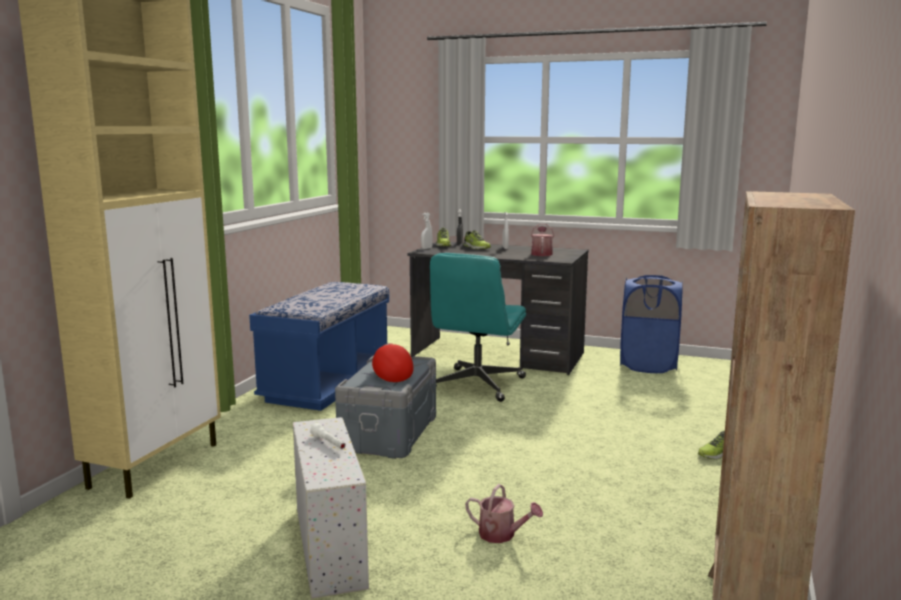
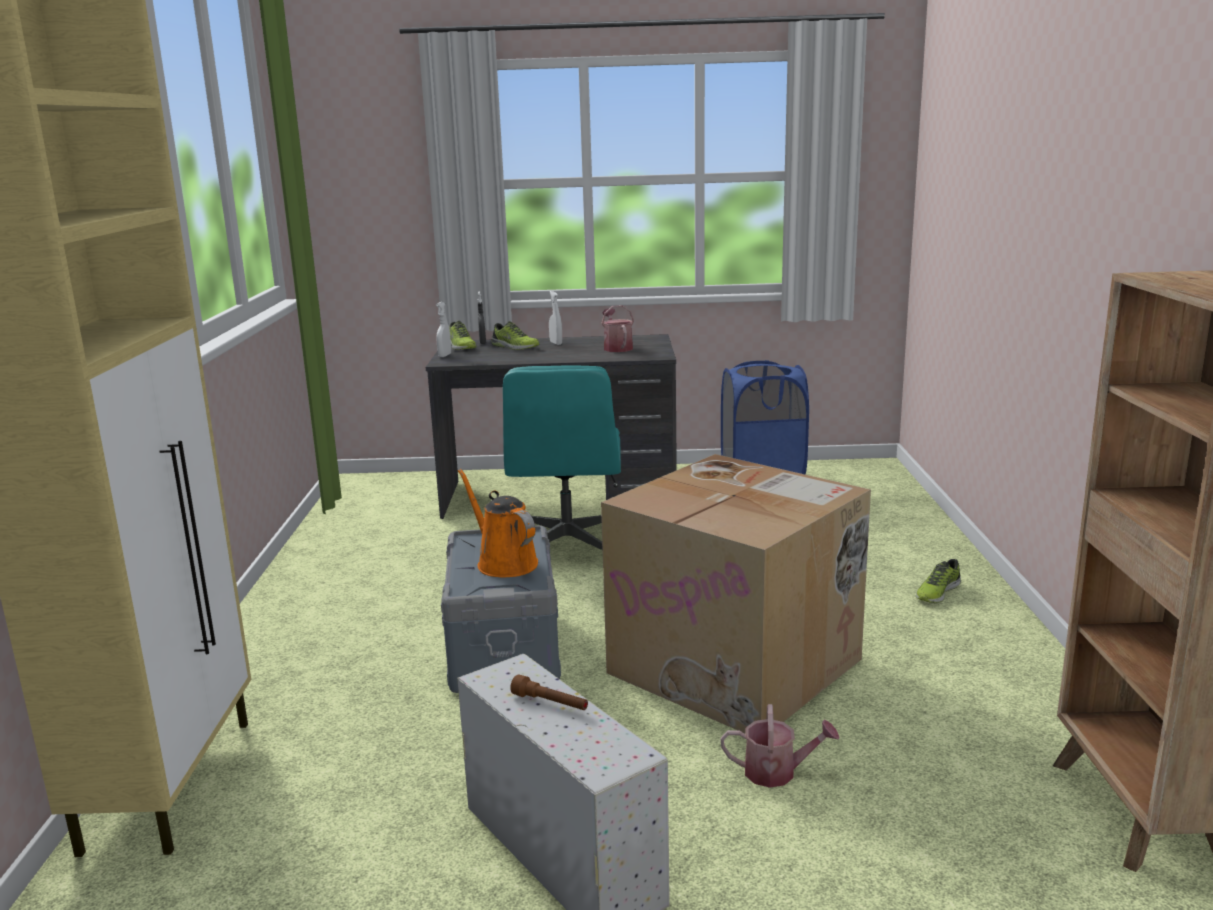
camera: 20 degrees left, 5 degrees up
(327, 384) = (348, 585): blue bench -> none
(329, 443) = (550, 703): white flashlight -> brown flashlight
(391, 374) = (503, 562): red cap -> orange watering can
(531, 470) = (739, 666): none -> cardboard box

